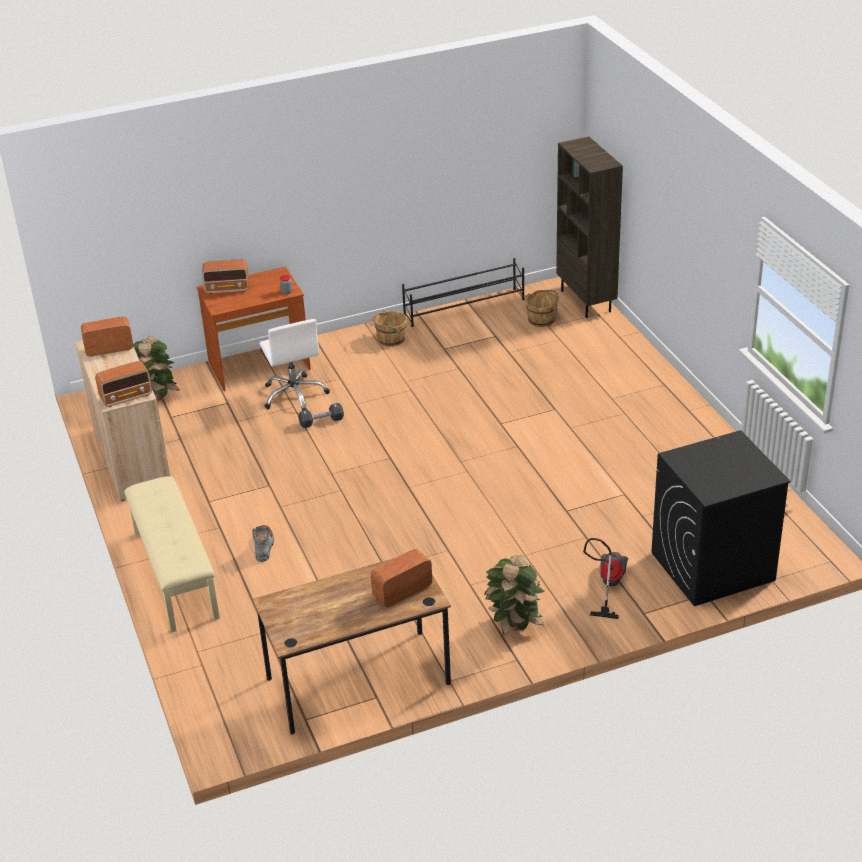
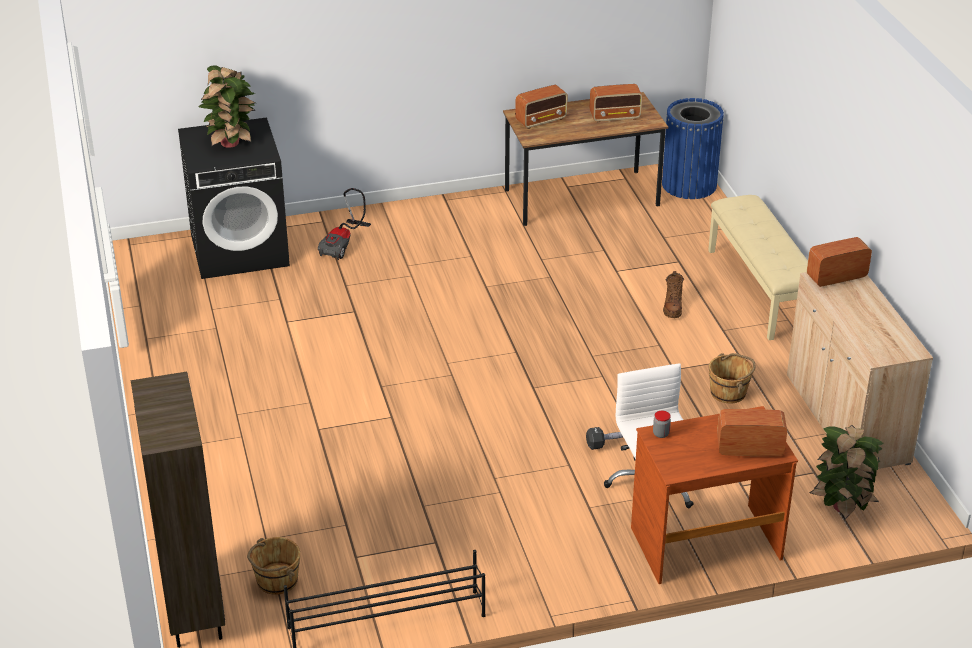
camera: 175 degrees left, 0 degrees up
(109, 349) = (882, 341): radio -> radio (615, 117)
(228, 717) = (689, 185): none -> blue trash can
(264, 547) = (672, 306): grey boot -> brown boot
(391, 339) = (511, 570): brown bucket -> brown bucket (729, 392)
(514, 625) = (440, 222): potted plant -> potted plant (231, 142)

